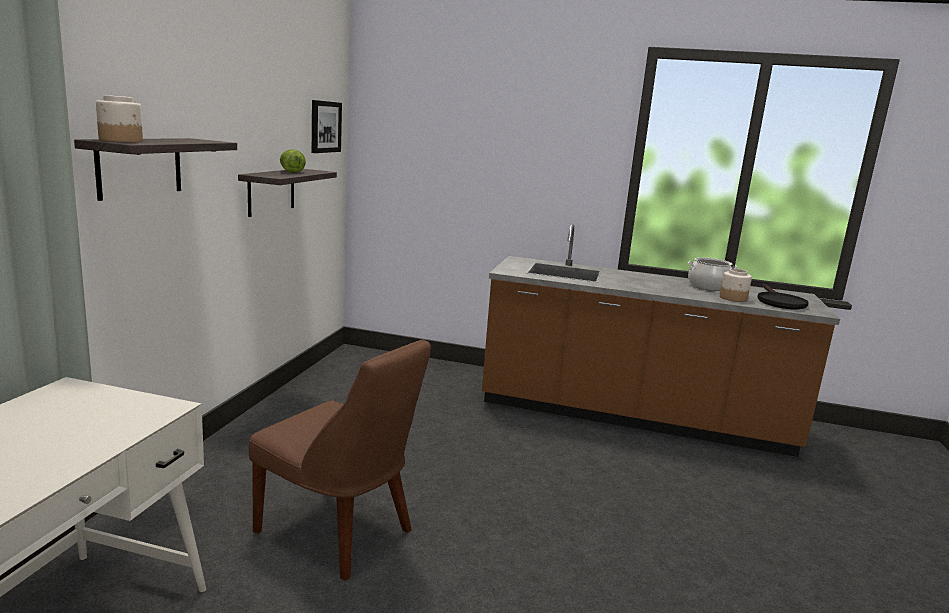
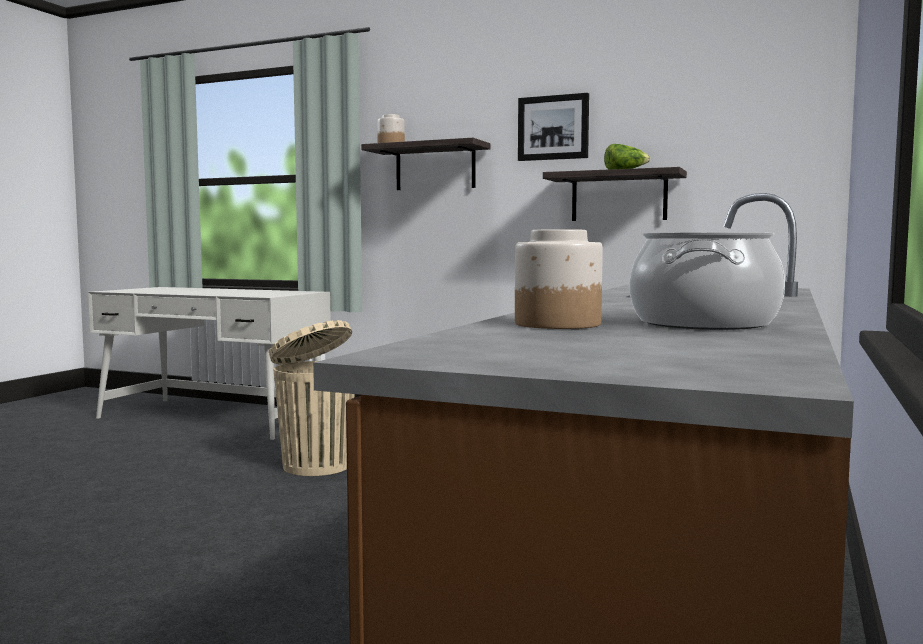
camera: 100 degrees right, 10 degrees down
(325, 127) = (761, 114): picture -> picture (553, 128)
(339, 533) = (315, 465): brown chair -> beige trash can
(778, 302) = (547, 343): black frying pan -> none

